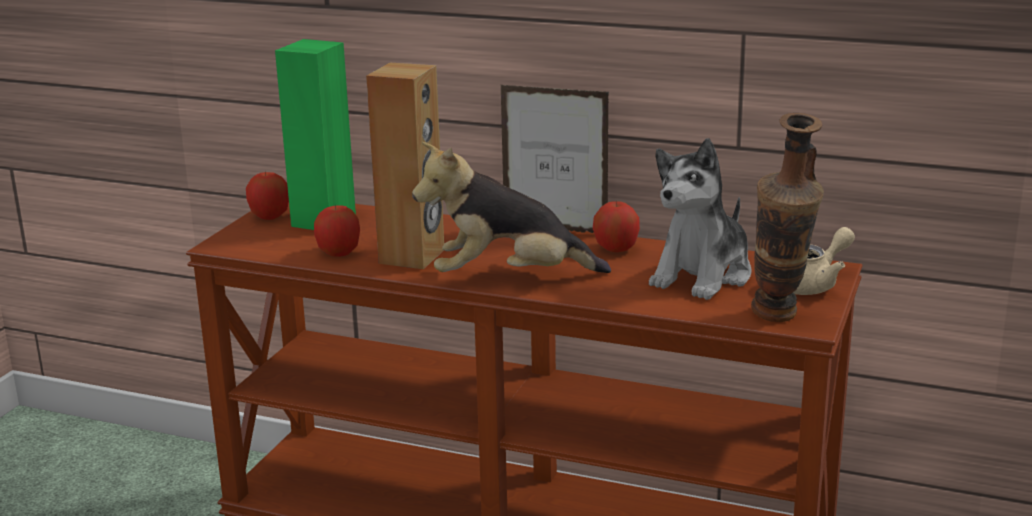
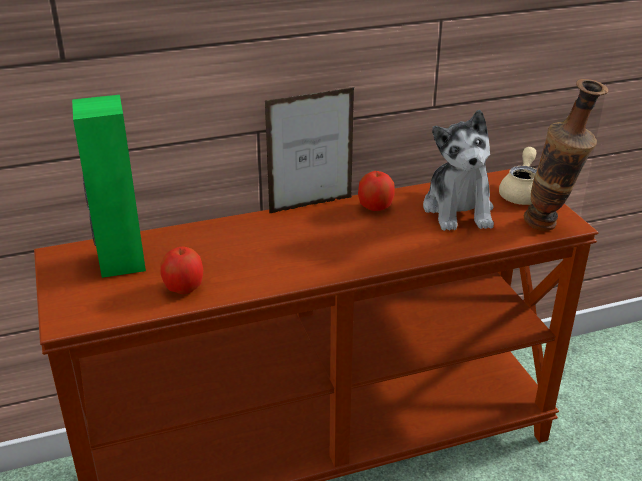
camera: 40 degrees left, 10 degrees up
(269, 216) = (65, 274): apple -> none
(412, 256) = (248, 268): brown speaker -> none
(508, 278) = (347, 261): plush toy -> none

